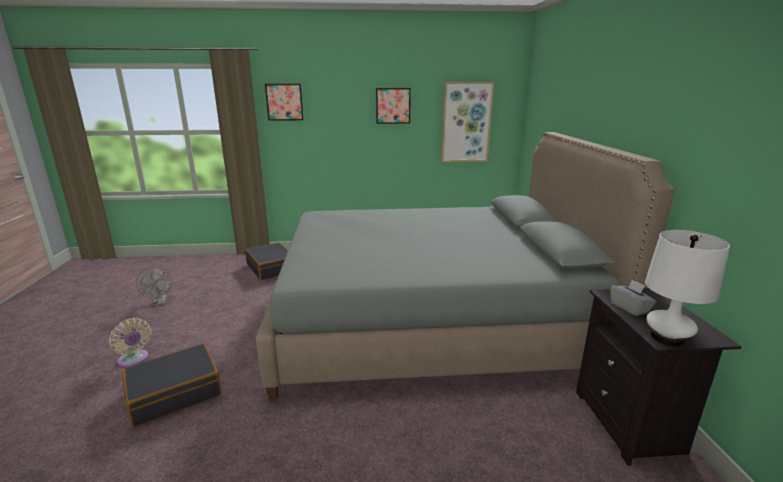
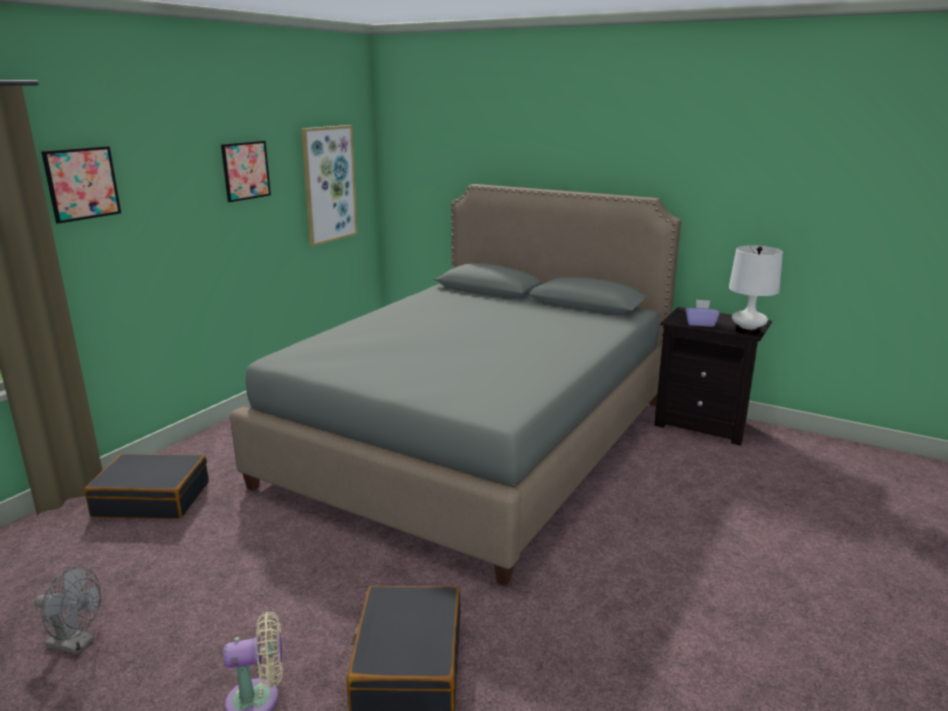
camera: 55 degrees left, 0 degrees up
(629, 308) = (700, 324): grey tissue box -> purple tissue box

